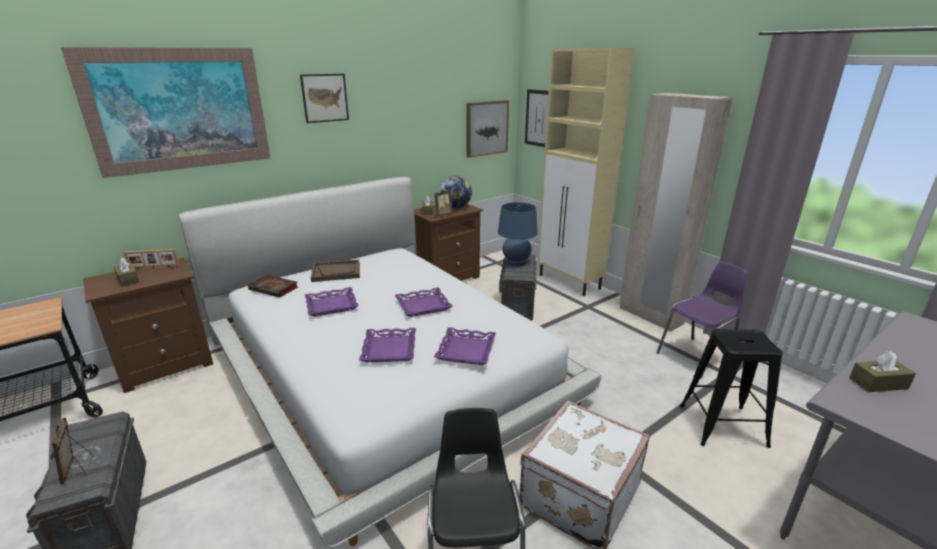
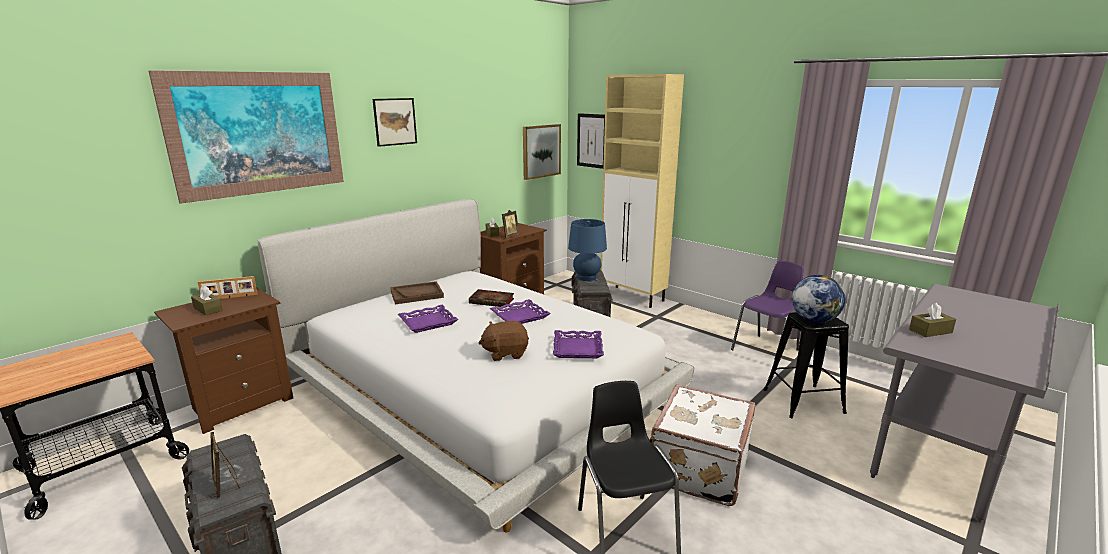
camera: 10 degrees left, 5 degrees down
(275, 289) = (360, 312): book -> book (493, 301)
(390, 349) = (505, 353): purple tray -> brown plush toy
(456, 207) = (519, 228): globe -> globe (814, 320)
(650, 316) = (716, 320): beige wardrobe -> none

